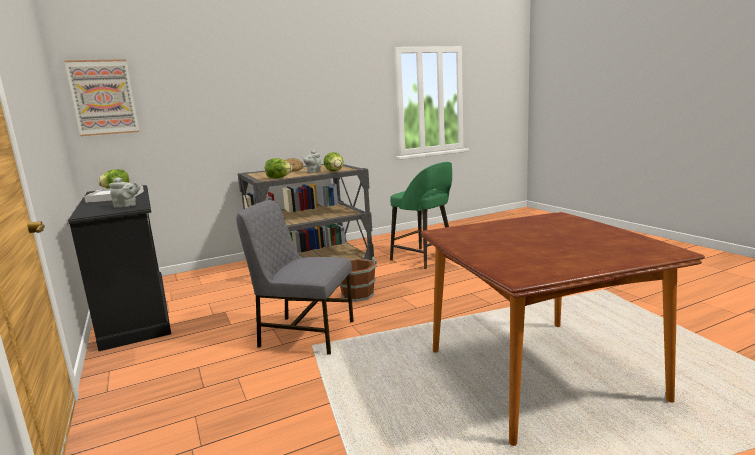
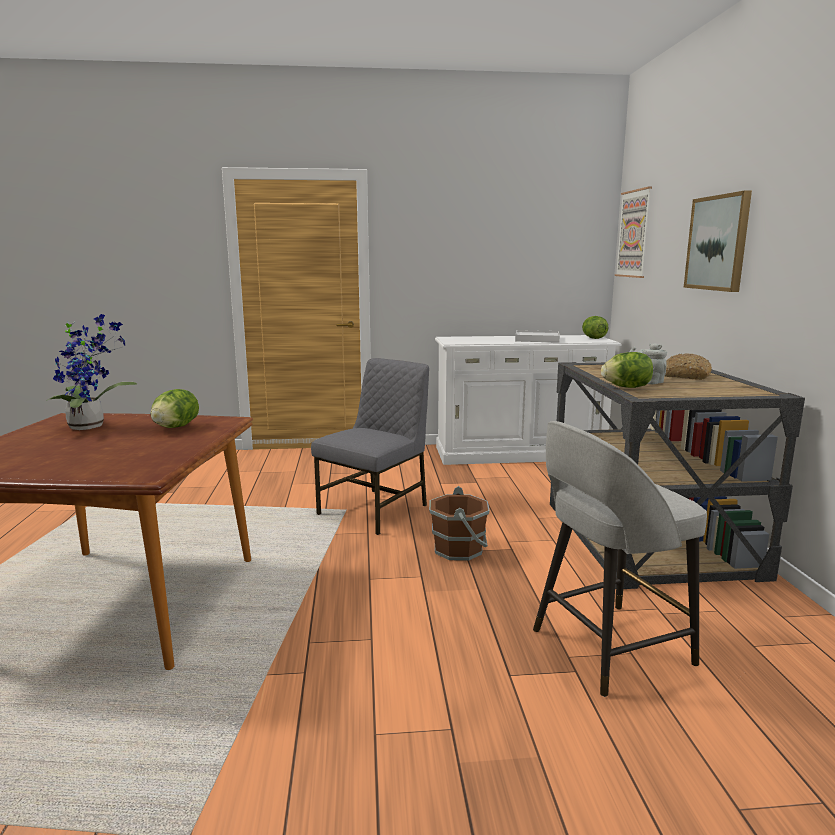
camera: 110 degrees right, 0 degrees up
(127, 206) = (470, 341): grey teapot -> none
(135, 309) = (520, 453): black cabinet -> white cabinet
(237, 101) = (718, 243): none -> picture
(278, 178) = (590, 368): lettuce -> lettuce (176, 427)
(424, 258) = (607, 648): green stool -> grey stool
(522, 257) = (91, 426): none -> potted plant

